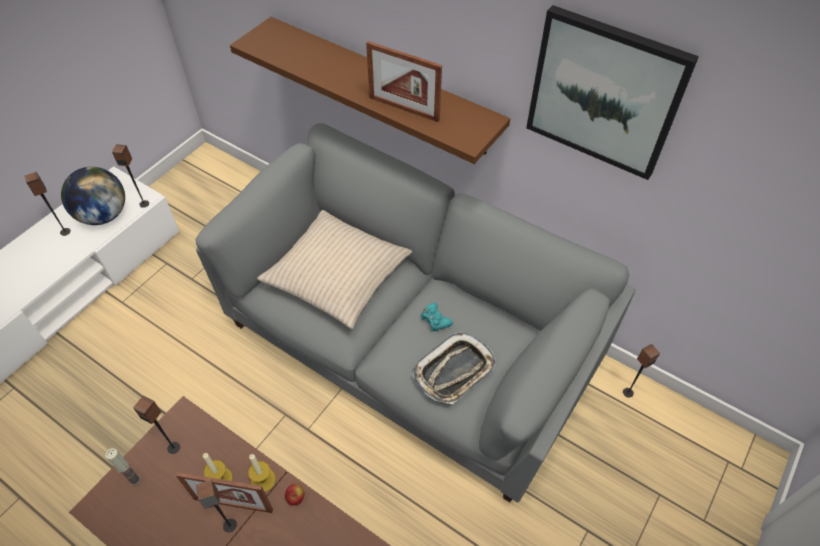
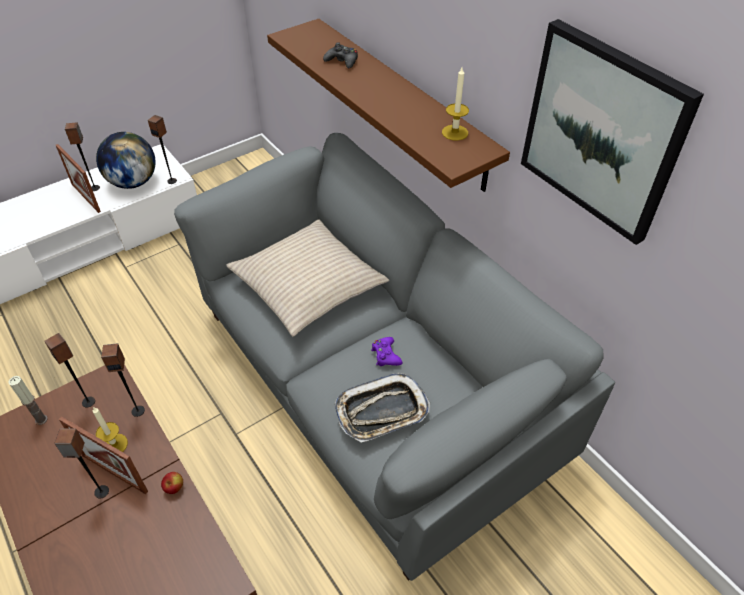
camera: 20 degrees right, 5 degrees down
(263, 480) = (152, 459): candle -> candle (455, 132)
(318, 59) = (342, 61): none -> black game controller
(404, 109) = (401, 120): picture frame -> picture frame (86, 197)
(435, 320) = (385, 355): turquoise game controller -> purple game controller
(628, 392) = (593, 508): speaker -> speaker (138, 410)

